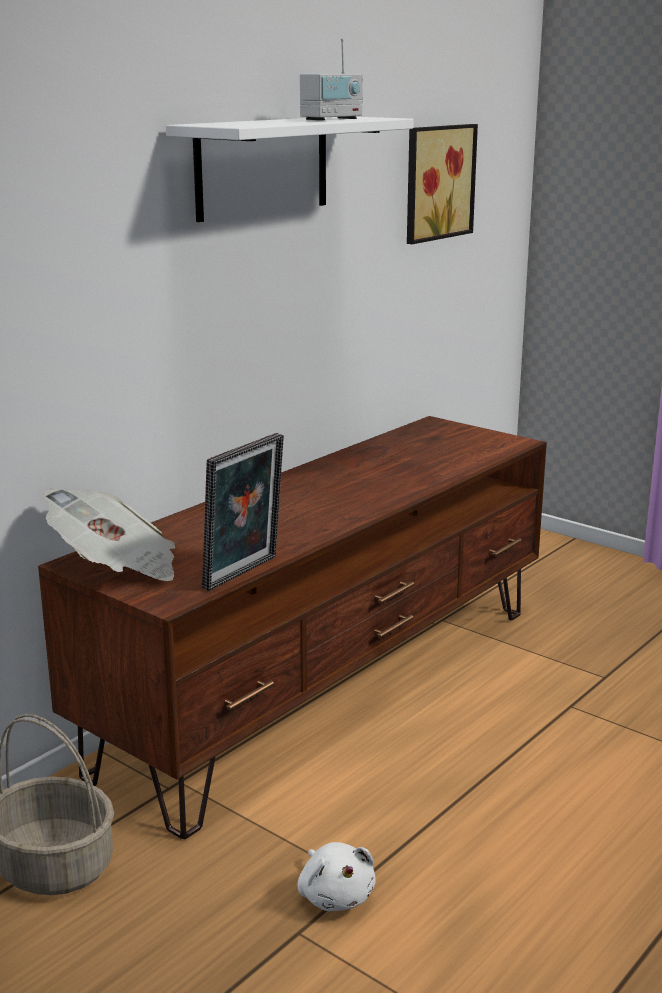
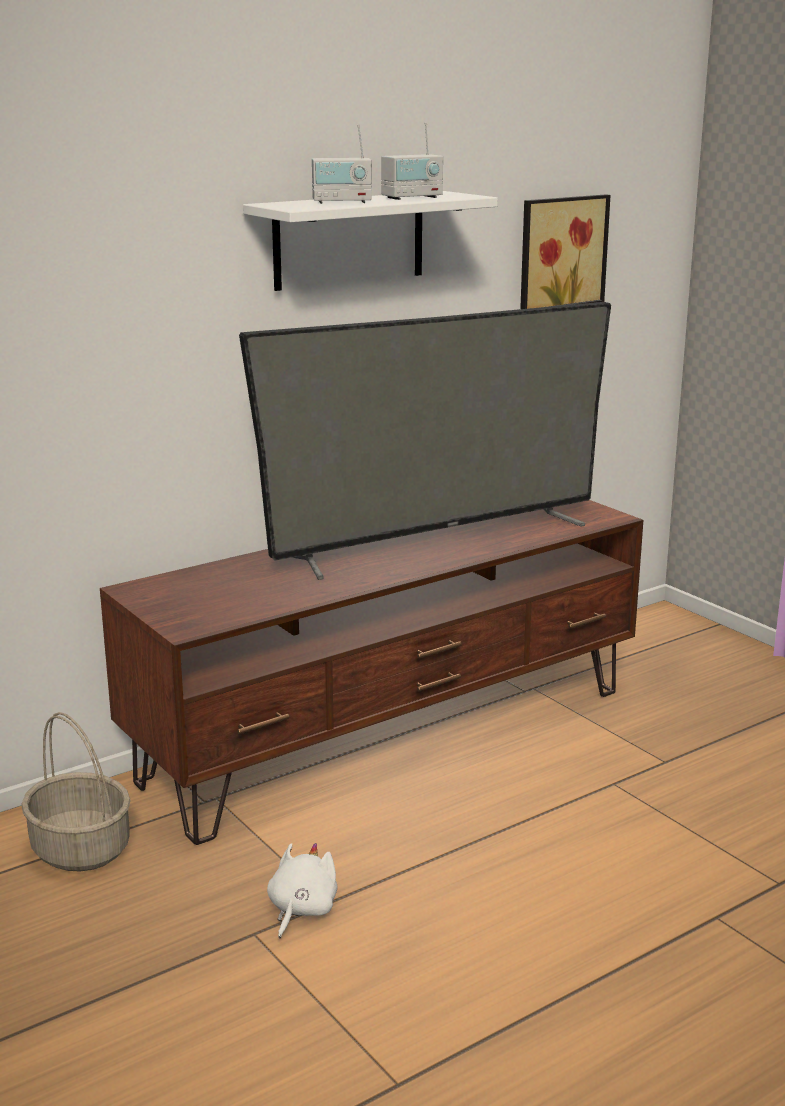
camera: 15 degrees right, 0 degrees up
(116, 567) = (161, 596): newspaper -> none
(245, 574) = (265, 613): picture frame -> none
(270, 122) = (342, 202): none -> radio
(335, 895) = (301, 910): white plush toy -> white plush toy turned 150 degrees counterclockwise
(368, 479) = (437, 540): none -> television

